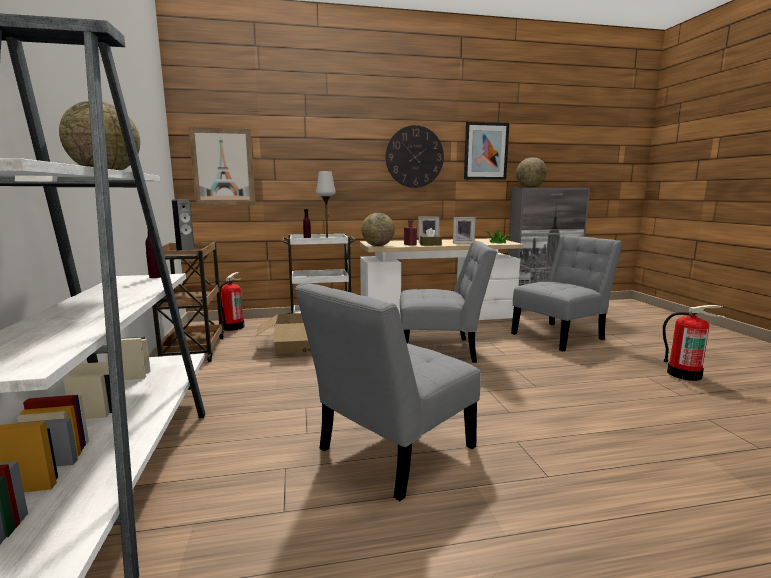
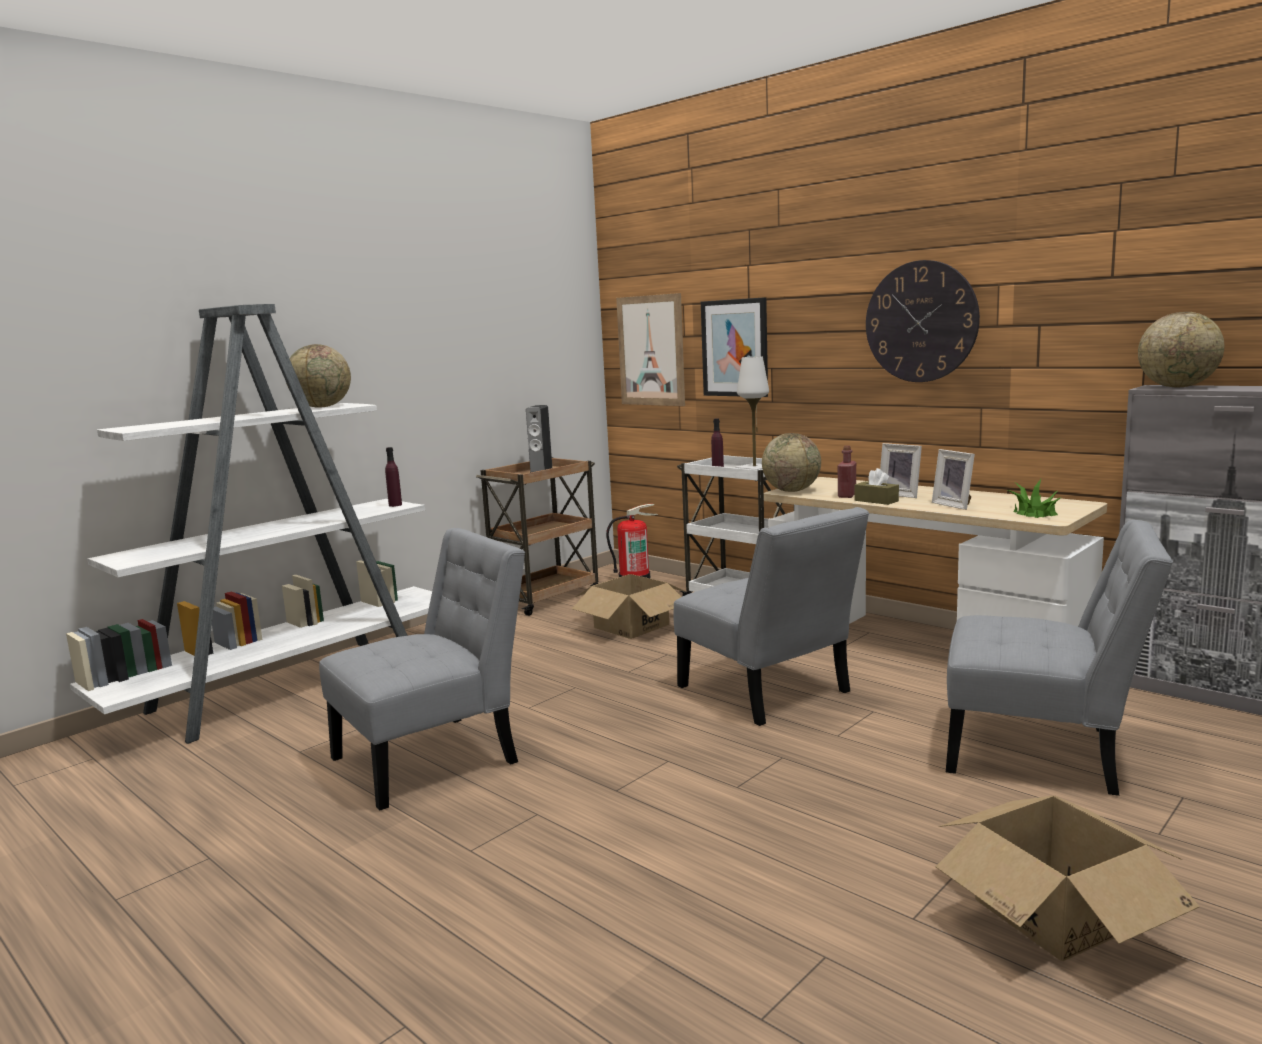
camera: 55 degrees right, 0 degrees up
(390, 452) = (435, 757): grey chair -> grey chair turned 135 degrees clockwise
(485, 151) = (1081, 300): picture -> picture (735, 348)
(684, 374) = (1056, 912): fire extinguisher -> cardboard box

